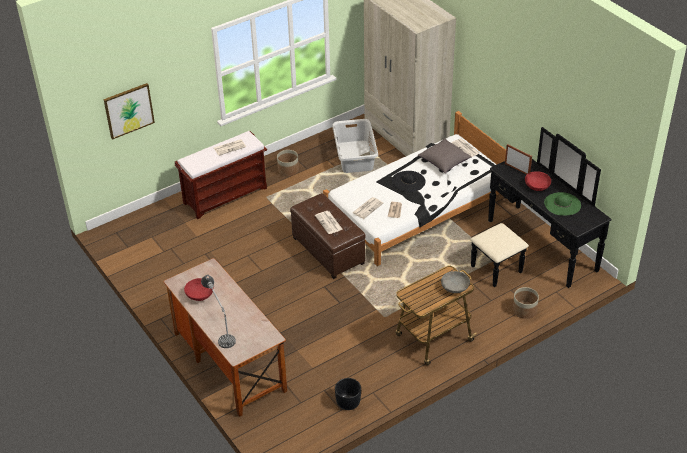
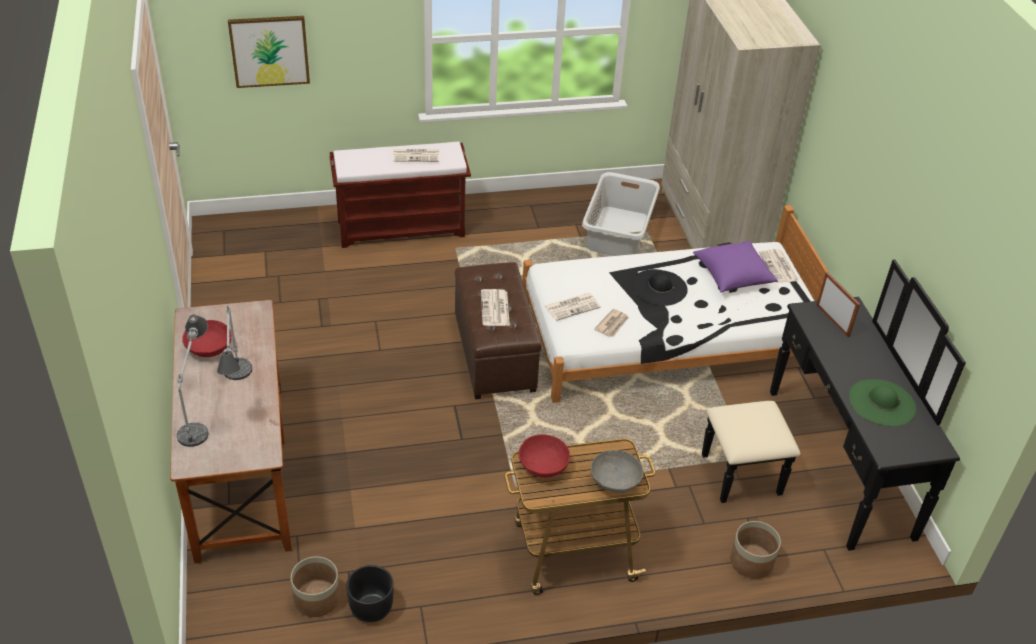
camera: 20 degrees right, 0 degrees up
(233, 311) = (237, 391): none -> table lamp
(288, 170) = (511, 221): planter -> planter (317, 598)
(444, 162) = (732, 277): grey pillow -> purple pillow
(537, 186) = (852, 359): red bowl -> red bowl (543, 465)

